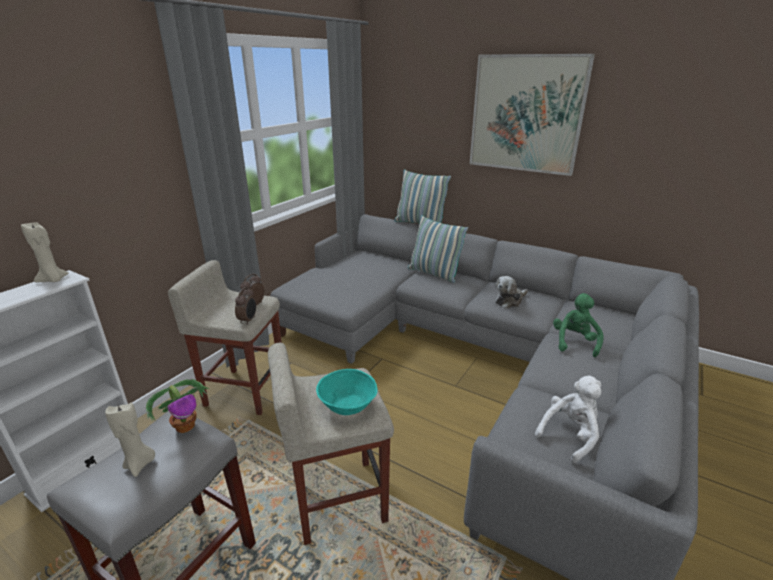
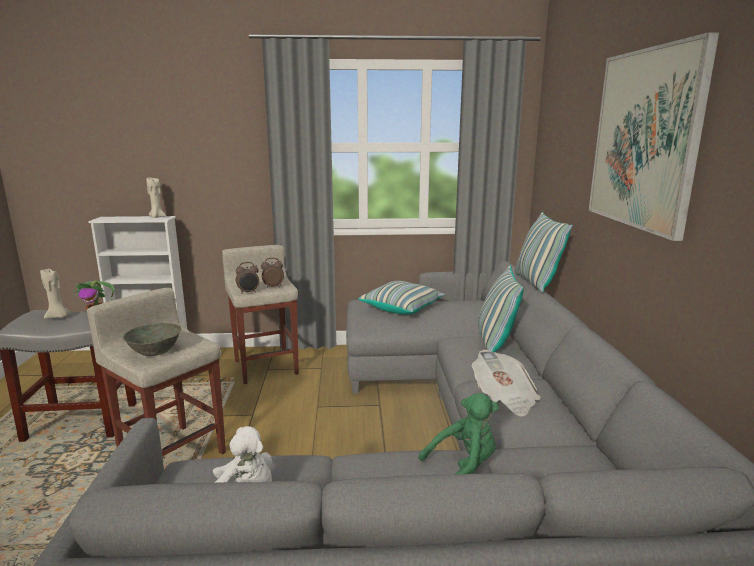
camera: 55 degrees right, 10 degrees down
(333, 278) = (402, 308): none -> pillow
(348, 405) = (155, 351): turquoise bowl -> grey bowl
(509, 301) = (504, 398): plush toy -> newspaper

